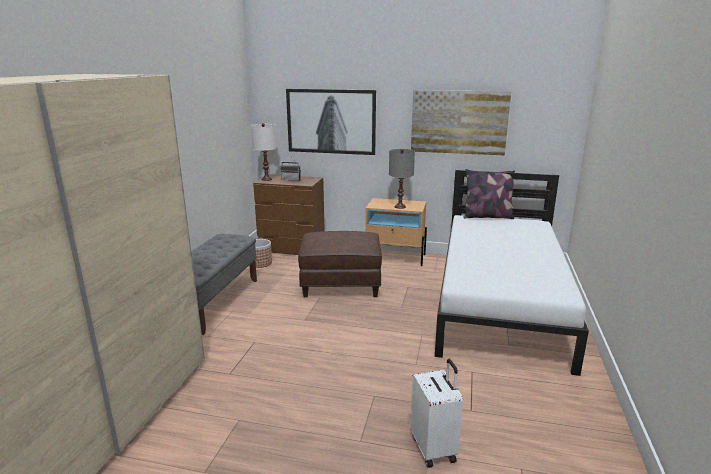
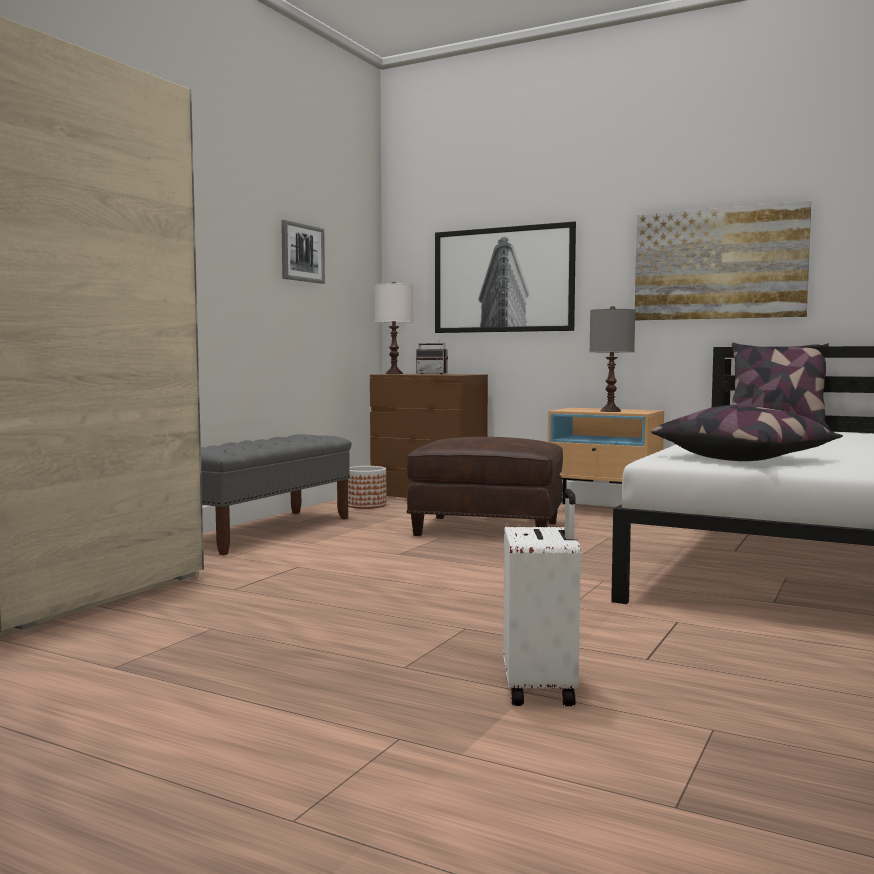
camera: 15 degrees right, 15 degrees down
(209, 117) = (302, 253): none -> picture
(497, 277) = (744, 459): none -> pillow

